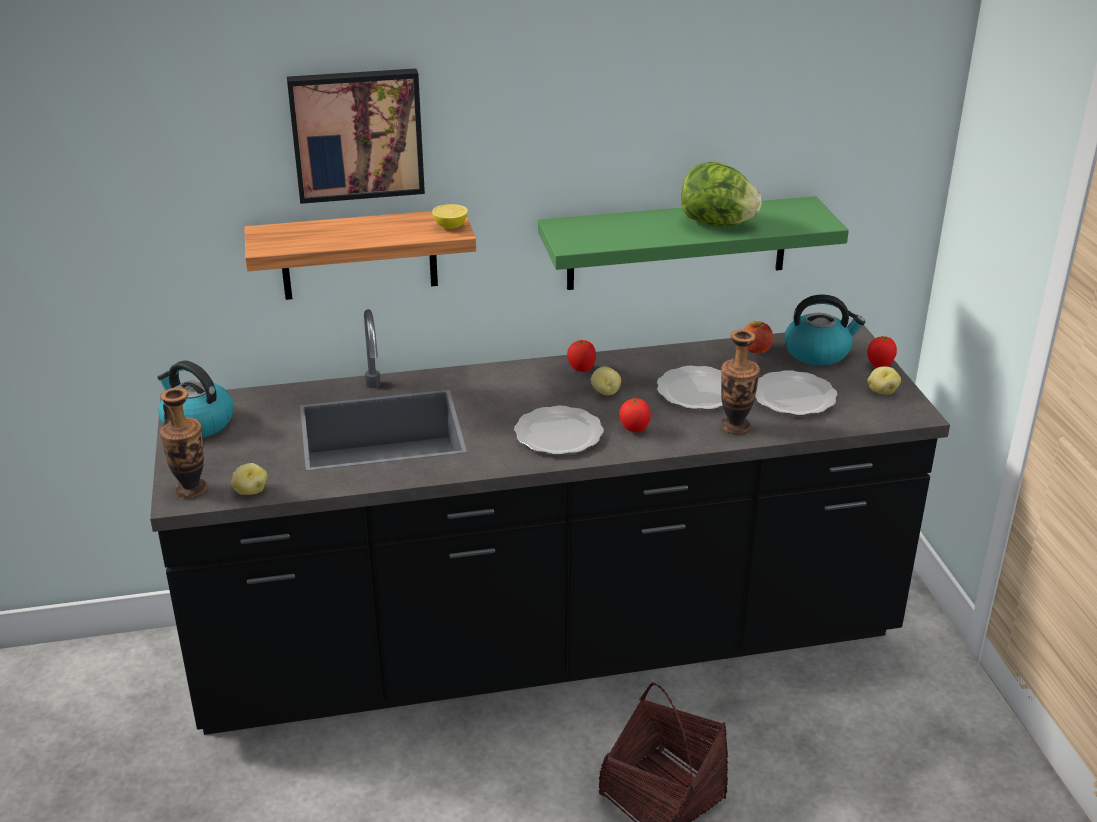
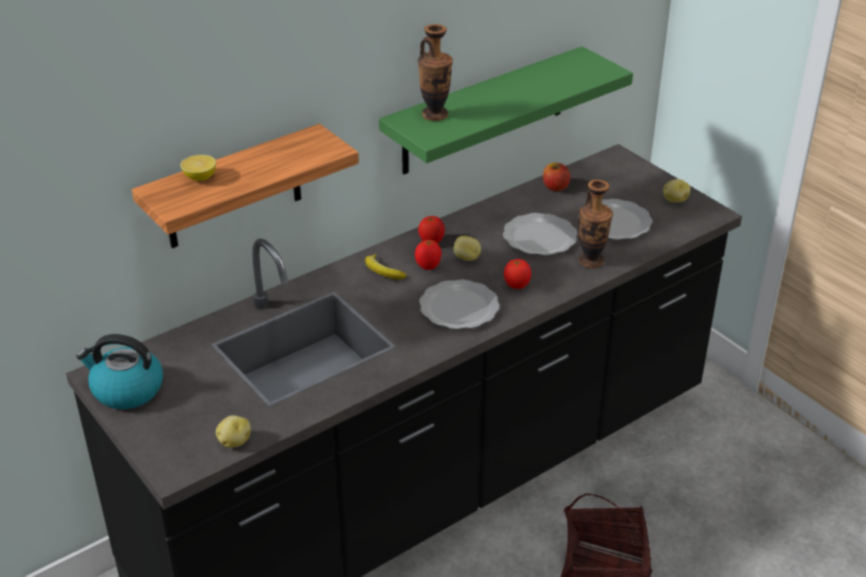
camera: 25 degrees left, 5 degrees up
(191, 489) = (177, 457): vase -> vase (435, 115)
(357, 134) = (227, 77): picture -> none
(450, 226) = (326, 145): lemon -> lemon (200, 177)
(510, 384) = (382, 272): none -> banana
(717, 224) = (529, 89): lettuce -> none
(818, 352) = (604, 177): kettle -> none
(880, 366) = (657, 178): tomato -> tomato (428, 267)

